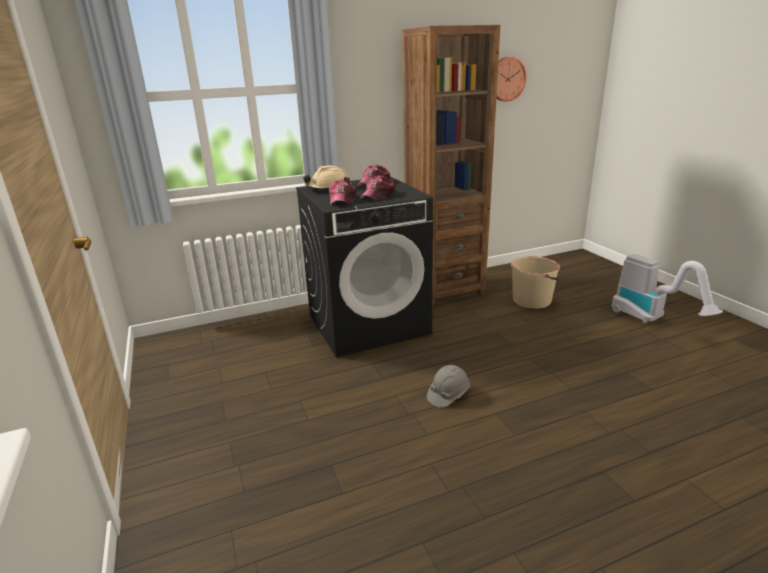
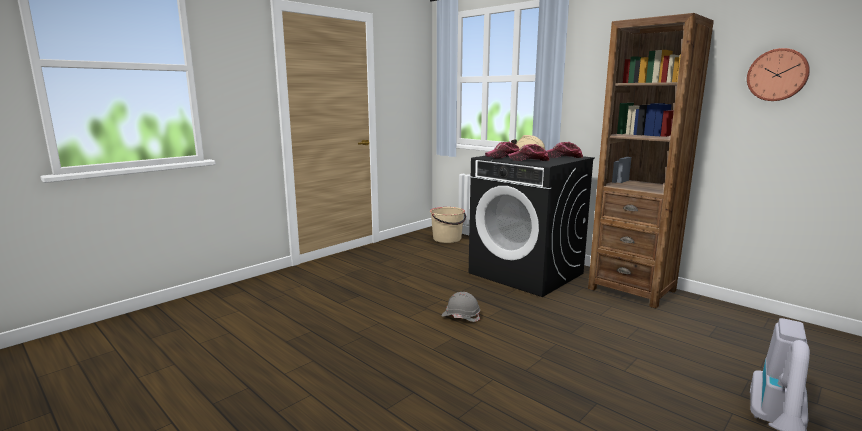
camera: 65 degrees right, 10 degrees down
(532, 300) = (685, 334): beige bucket -> beige bucket (447, 239)

